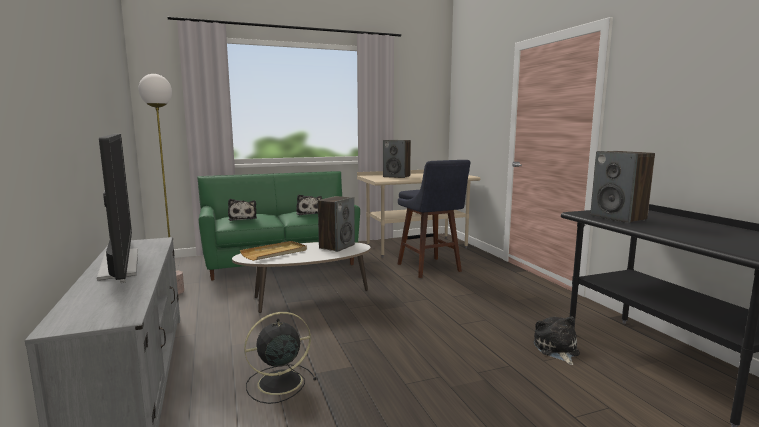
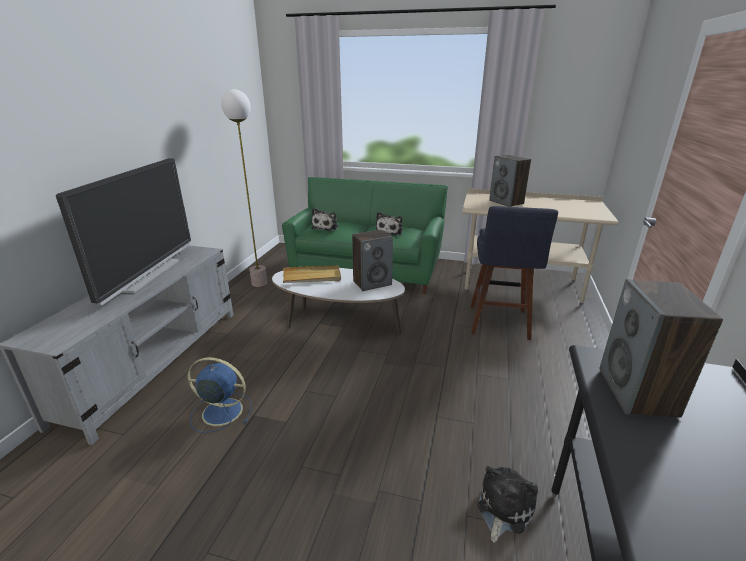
camera: 35 degrees right, 15 degrees up
(278, 383) = (220, 411): black fan -> blue fan

